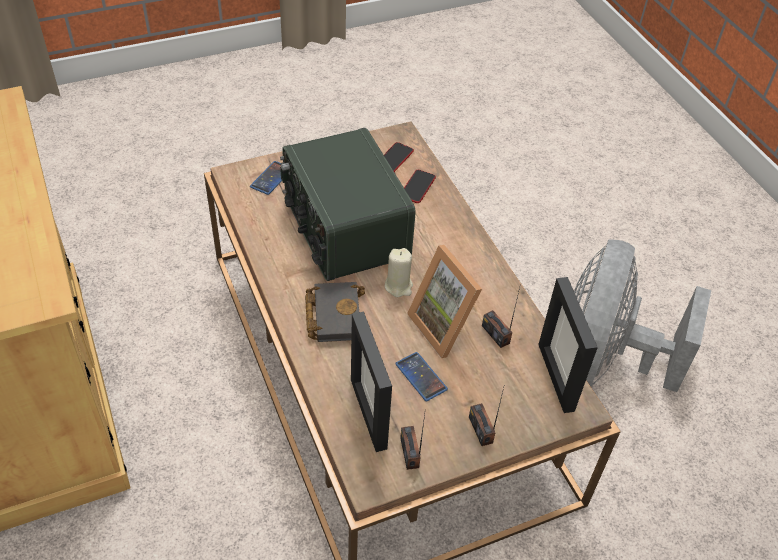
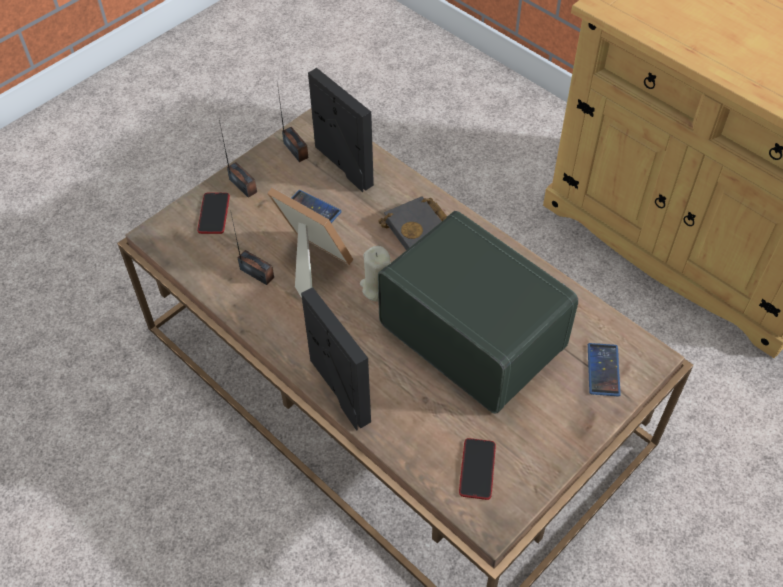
camera: 160 degrees right, 5 degrees up
(417, 187) = (422, 431): phone -> phone (214, 214)
(557, 376) = (184, 254): picture frame -> picture frame (338, 391)
(603, 361) = (151, 495): grey fan -> none

